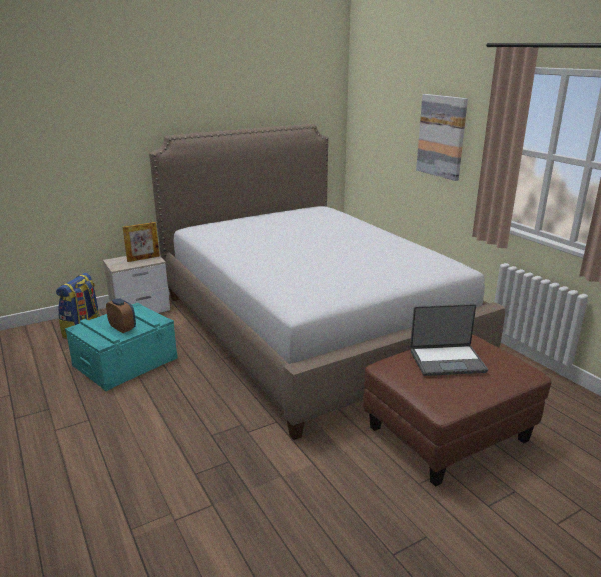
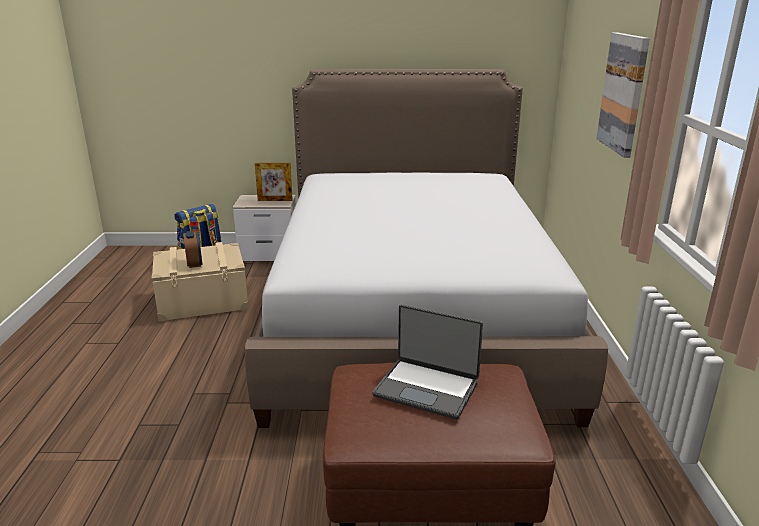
camera: 30 degrees right, 0 degrees up
(125, 362) = (203, 299): turquoise storage box -> beige storage box

